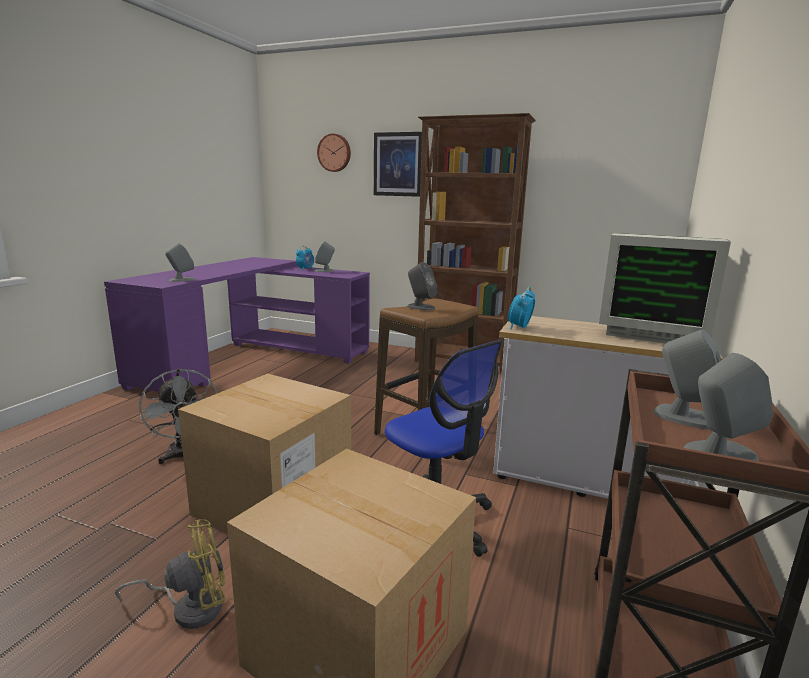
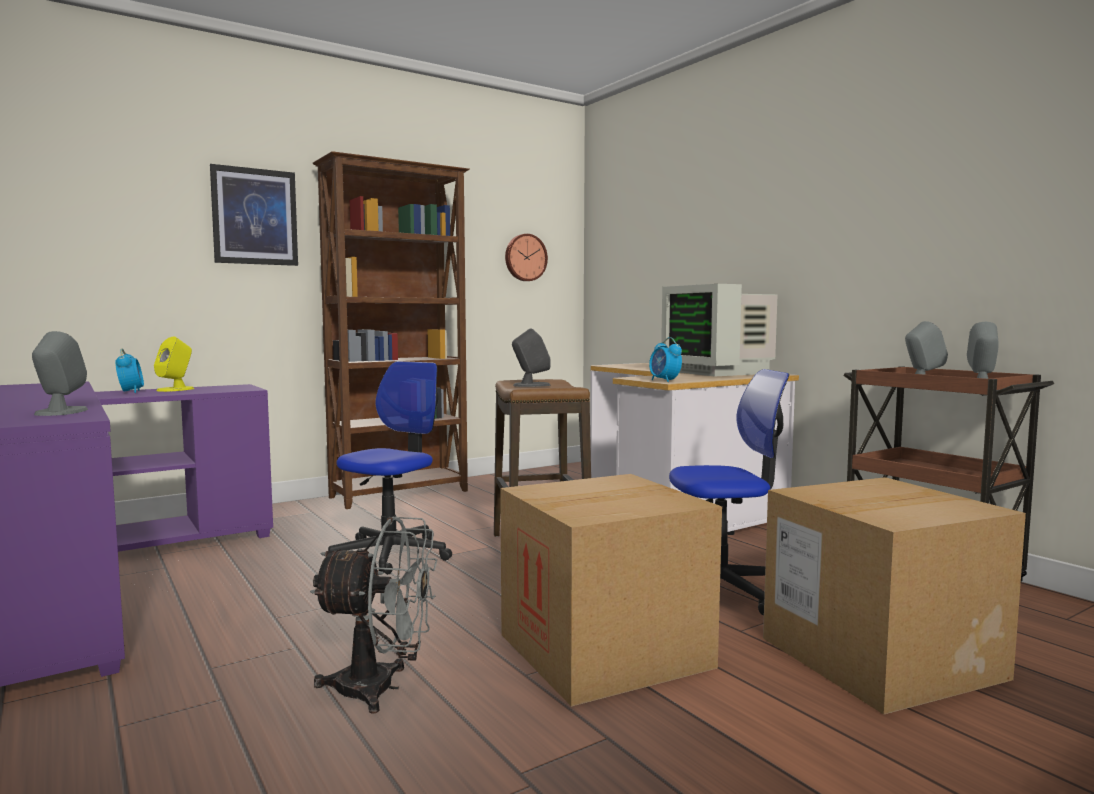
camera: 55 degrees left, 10 degrees down
(190, 607) = (777, 729): yellow fan -> none
(324, 270) = (176, 389): grey speaker -> yellow speaker
(334, 153) = (126, 188): wall clock -> wall clock (525, 257)
(360, 396) = (391, 554): none -> office chair
(651, 331) = (719, 372): monitor -> monitor turned 90 degrees clockwise

